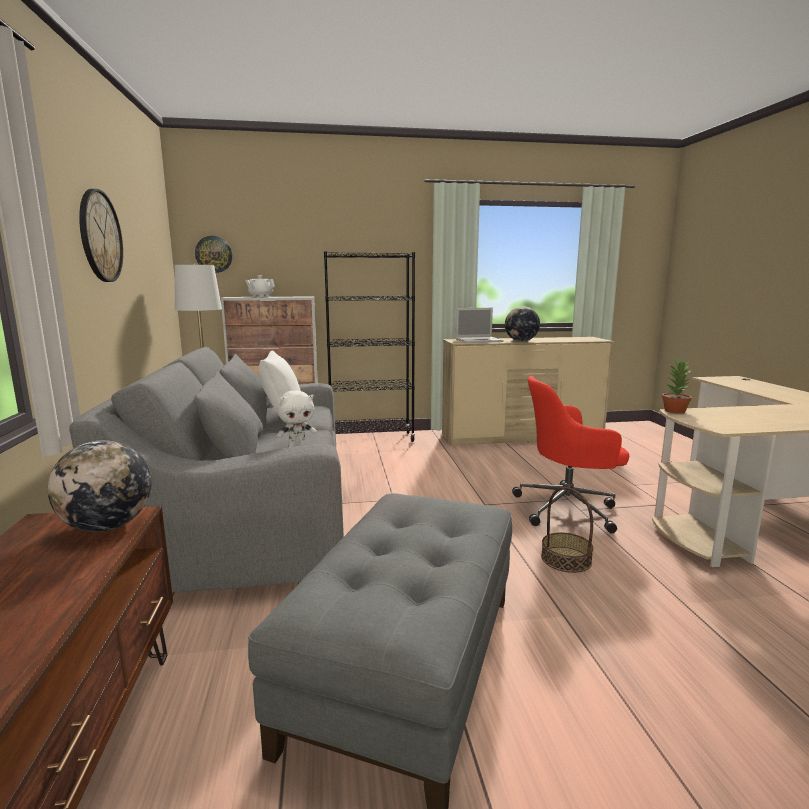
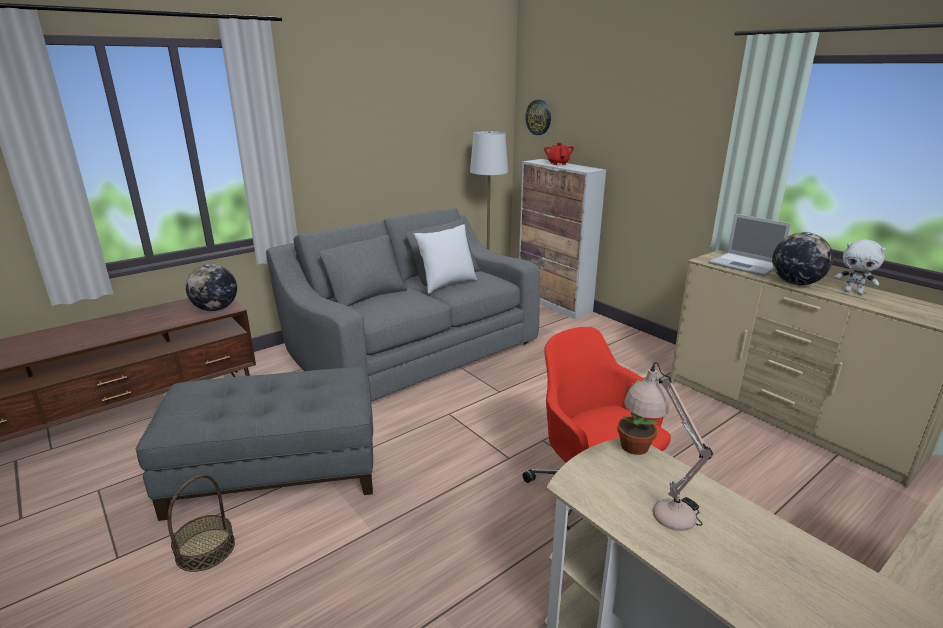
camera: 60 degrees right, 10 degrees up
(100, 236) = (376, 120): wall clock -> none
(261, 296) = (558, 163): white teapot -> red teapot
(297, 446) = (384, 308): white plush toy -> white plush toy (853, 292)
(371, 439) = (621, 336): black bookcase -> none
(565, 559) = (471, 515): basket -> basket (205, 549)
(738, 418) = (656, 501): none -> beige table lamp

